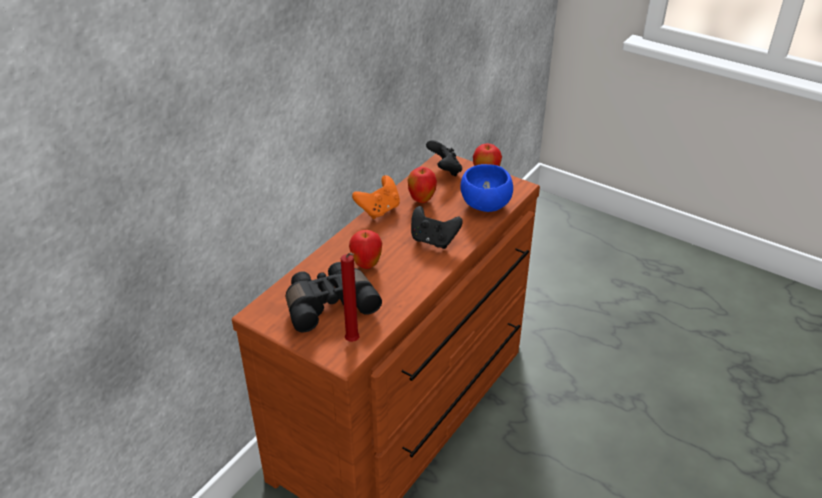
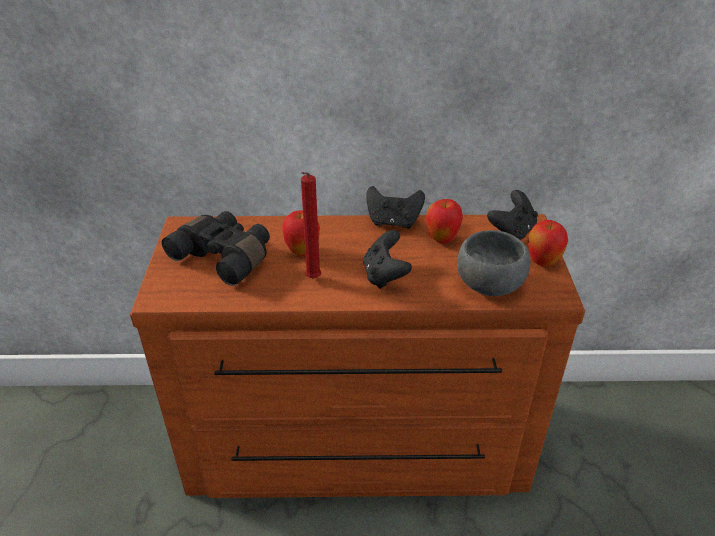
camera: 55 degrees right, 0 degrees up
(353, 342) = (183, 294): red candle -> red candle (312, 280)
(379, 210) = (393, 222): orange game controller -> black game controller
(484, 204) = (488, 283): blue bowl -> grey bowl

